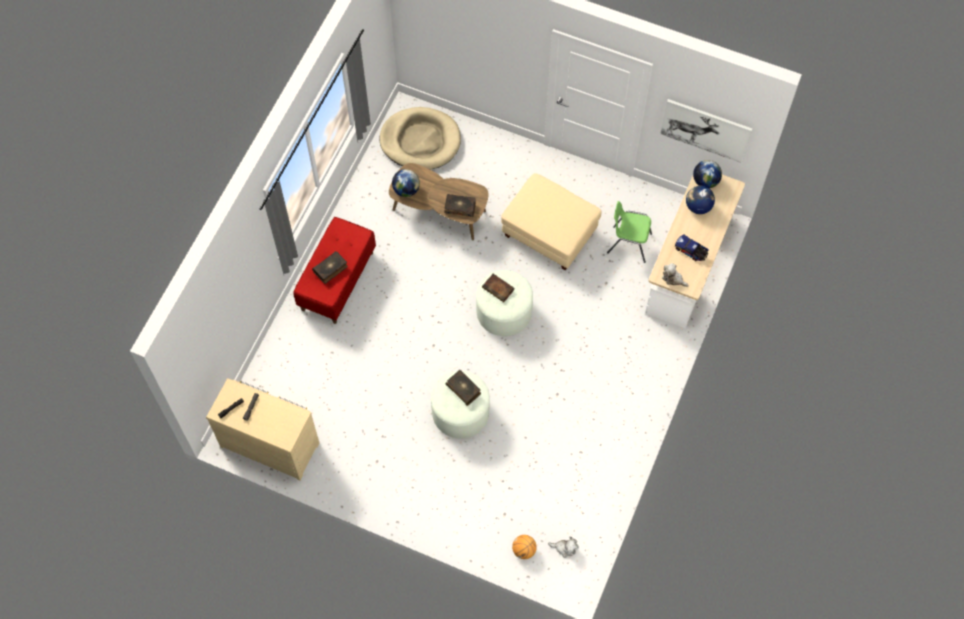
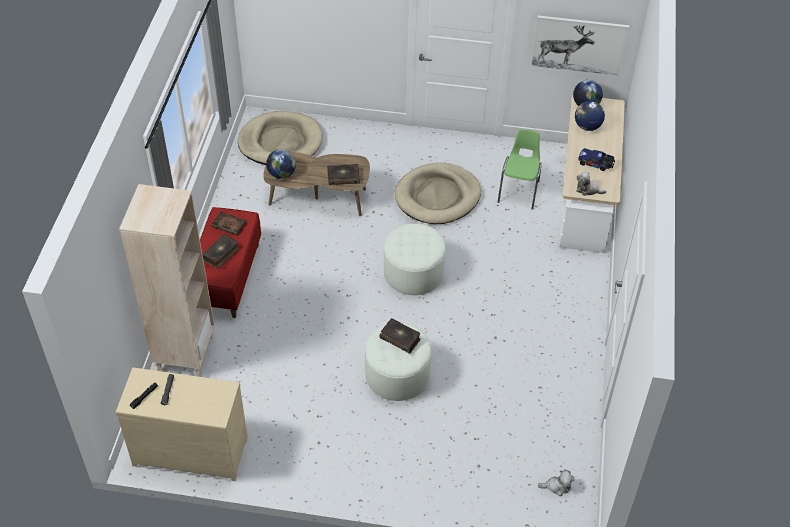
camera: 15 degrees left, 15 degrees down
(285, 350) = (185, 353): none -> beige bookcase
(499, 289) = (407, 240): book -> book (230, 225)
(524, 550) = (513, 498): basketball -> none
(550, 233) = (437, 196): beige ottoman -> beige dog bed
(628, 243) = (519, 191): green chair -> green chair turned 105 degrees clockwise

